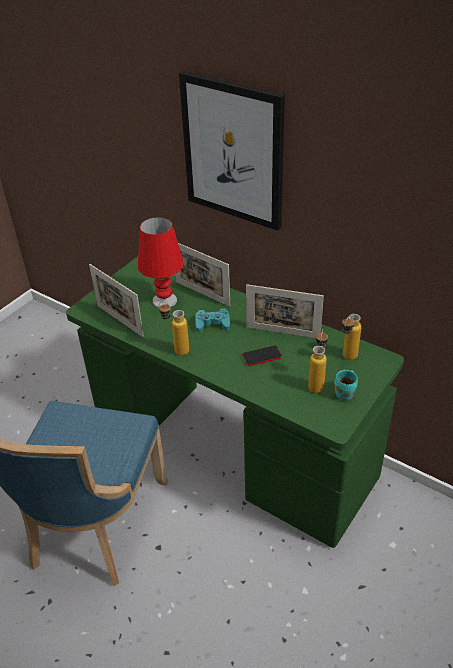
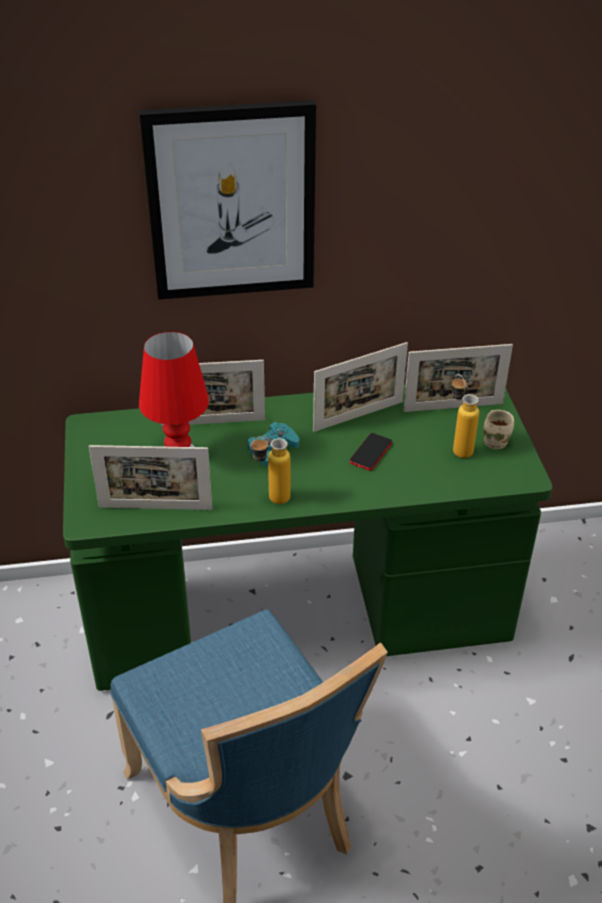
camera: 45 degrees left, 0 degrees up
(346, 394) = (496, 441): turquoise mug -> beige mug
(347, 359) = (453, 407): bottle -> picture frame

